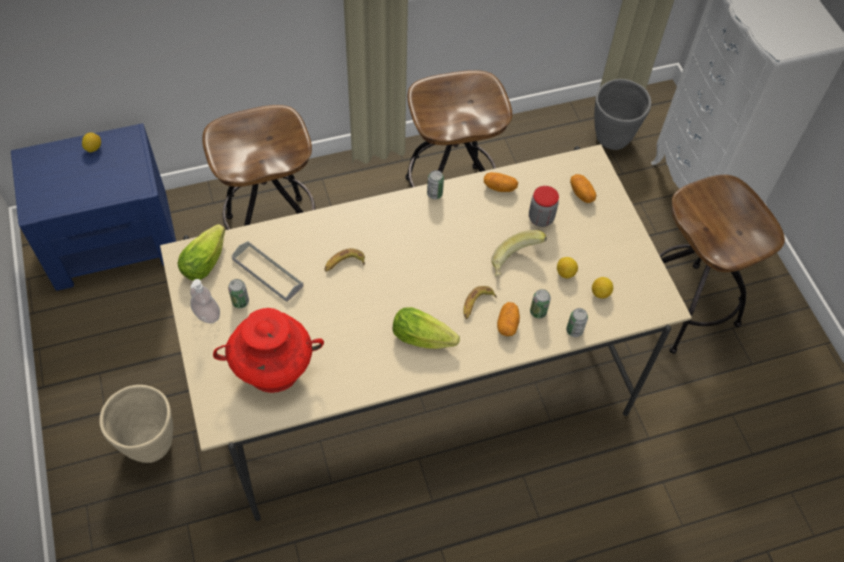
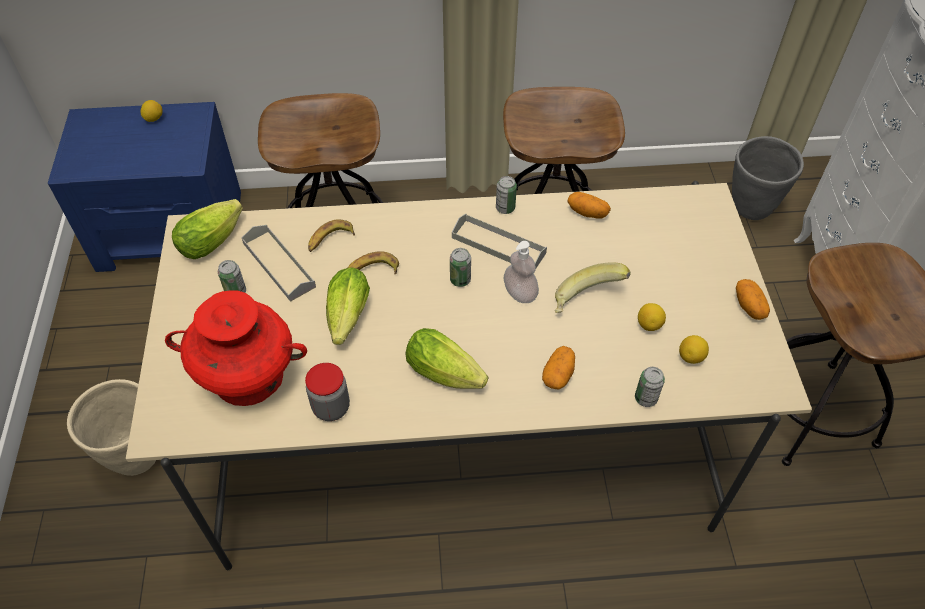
camera: 15 degrees right, 5 degrees down
(207, 314) = (192, 299): soap dispenser -> soap dispenser (520, 293)
(336, 309) = (346, 319): none -> lettuce
(437, 227) = (498, 245): none -> grey tray
(477, 304) = (524, 344): banana -> banana (330, 240)
(538, 312) = (602, 366): can -> can (460, 280)
(541, 218) = (631, 255): jar -> jar (331, 407)
(581, 194) = (690, 235): potato -> potato (749, 306)

